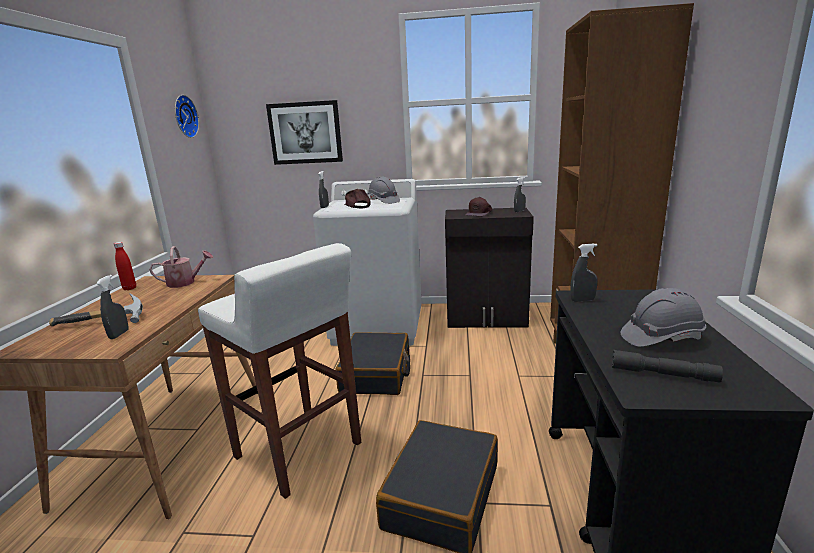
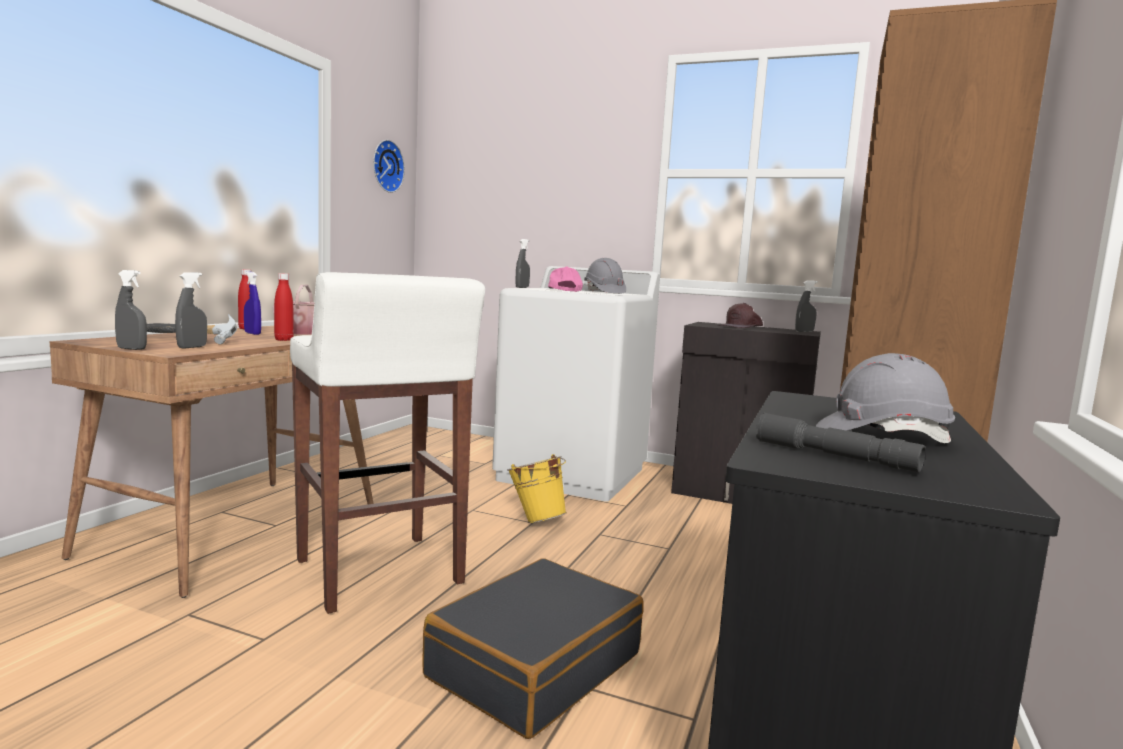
camera: 15 degrees right, 10 degrees down
(142, 296) = (252, 333): none -> blue spray bottle
(178, 300) = (284, 340): none -> red bottle
(305, 133) = (529, 202): picture -> none
(357, 206) = (564, 290): brown cap -> pink cap
(376, 374) = (536, 520): black suitcase -> yellow bucket
(582, 300) = (801, 400): grey spray bottle -> grey spray bottle (131, 349)

